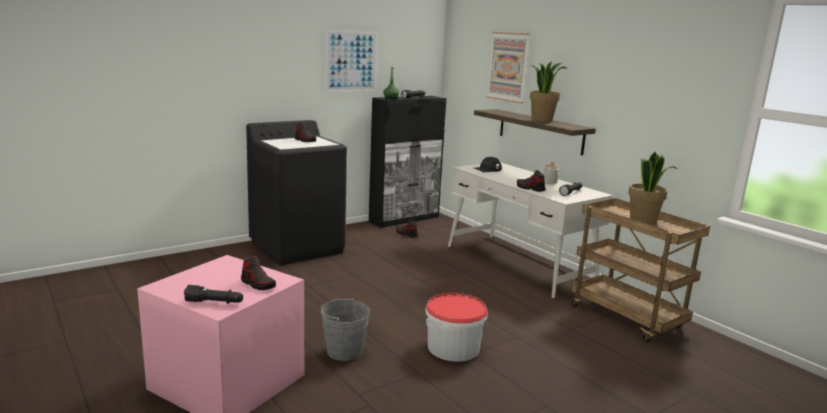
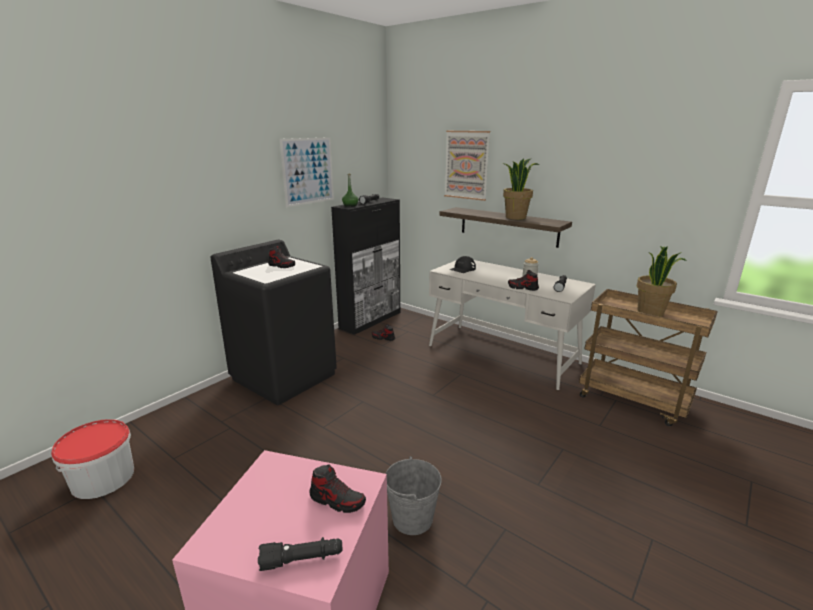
camera: 15 degrees left, 5 degrees up
(453, 347) = (516, 480): bucket -> bucket (103, 478)

